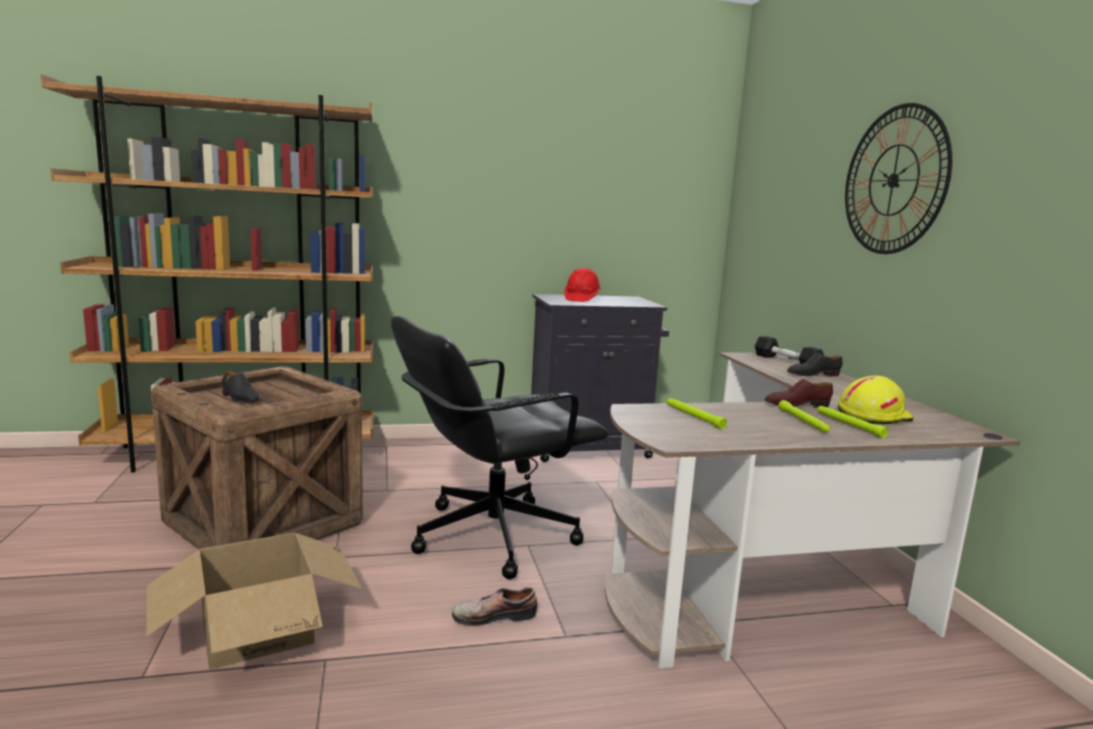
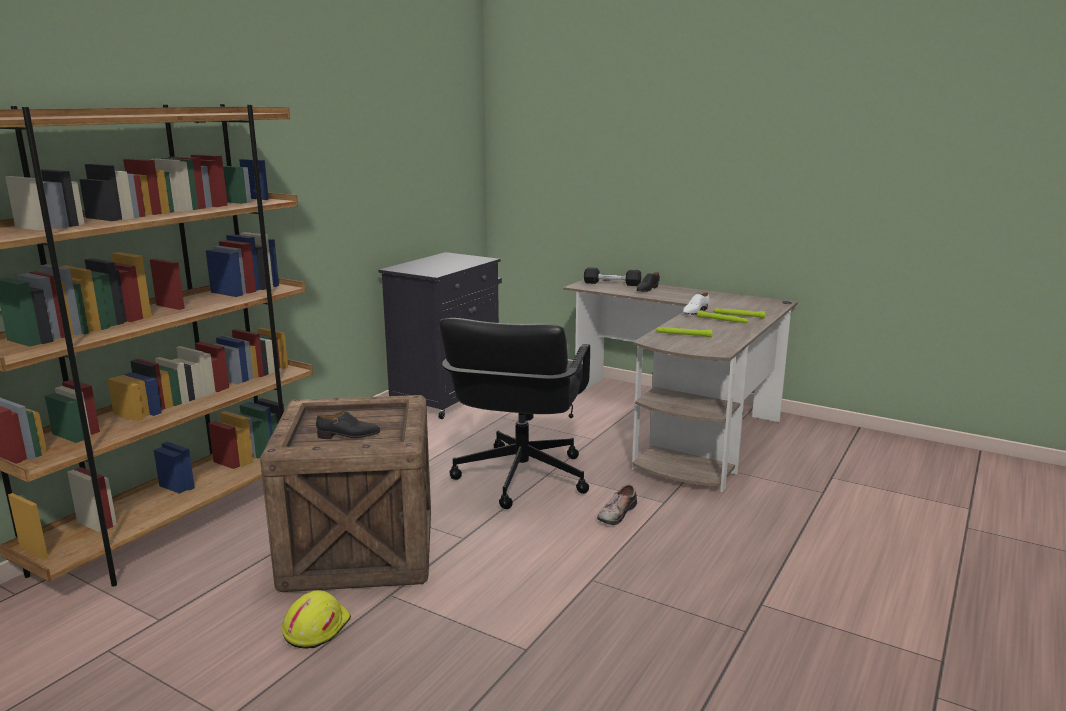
camera: 45 degrees left, 5 degrees up
(258, 629) = (523, 593): cardboard box -> none
(581, 299) = (430, 265): red hard hat -> none
(796, 405) = (694, 312): brown shoe -> white shoe
(872, 416) = (731, 307): yellow hard hat -> yellow hard hat (315, 627)
(893, 180) = (676, 148): wall clock -> none

